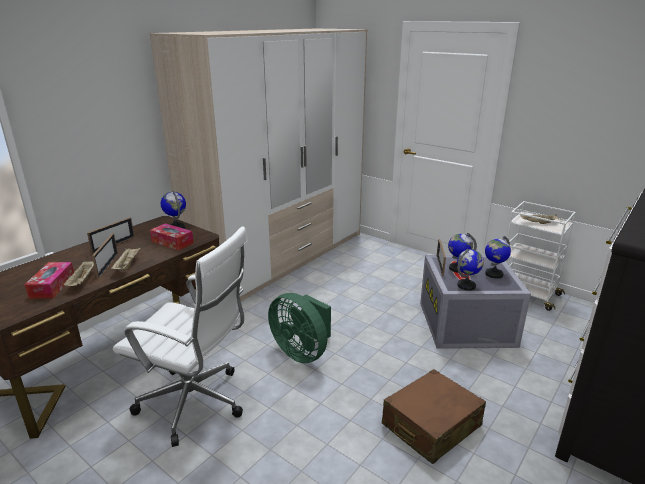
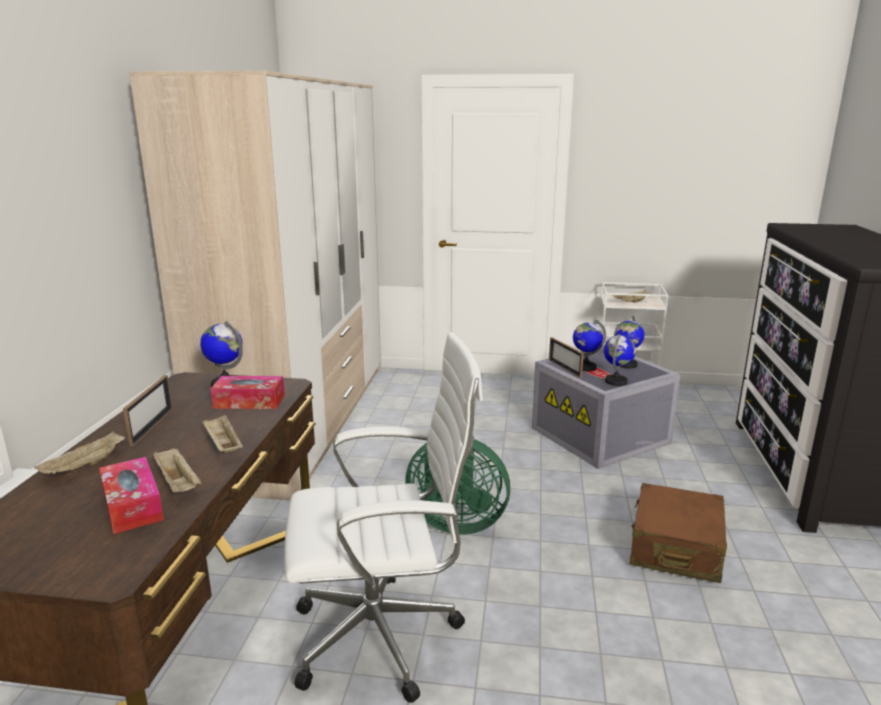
camera: 30 degrees left, 5 degrees down
(62, 259) = (84, 467): none -> beige tray
(107, 265) = (189, 454): picture frame -> none

